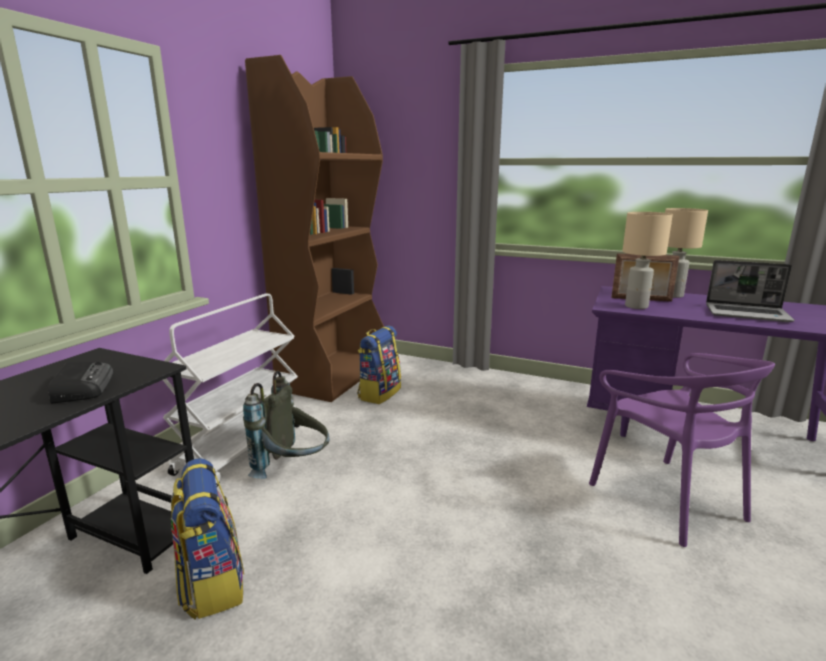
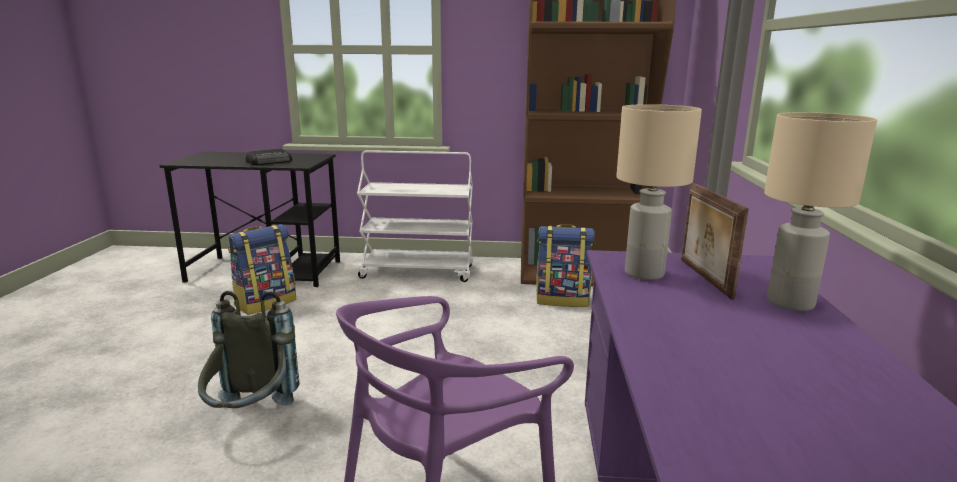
camera: 70 degrees right, 0 degrees up
(293, 470) = (396, 295): grey backpack -> grey backpack (251, 418)
(747, 314) = (730, 362): laptop -> none

